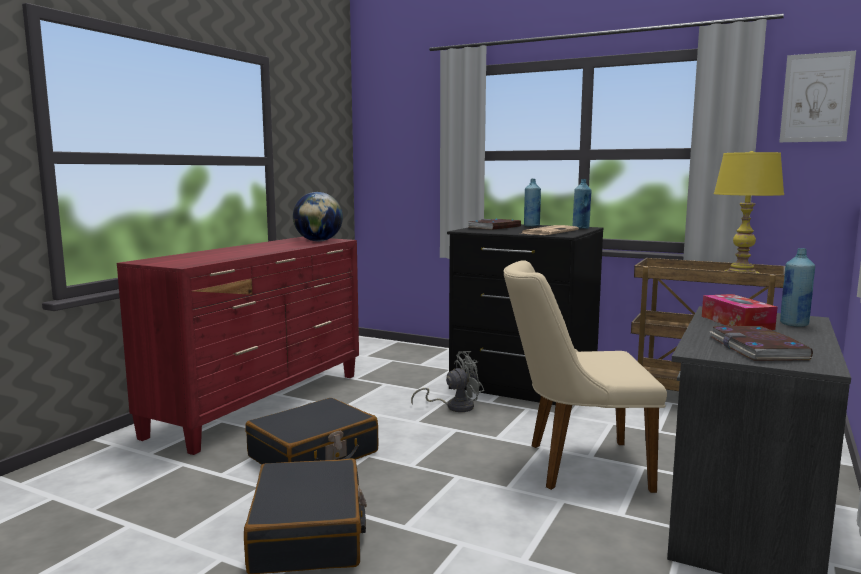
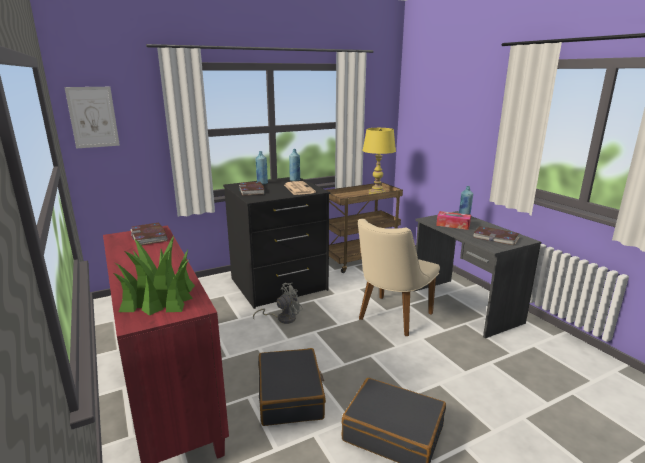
camera: 55 degrees left, 10 degrees up
(191, 258) = (158, 298): none -> potted plant
(318, 241) = (149, 236): globe -> book
(454, 406) = (282, 318): grey fan -> grey fan turned 45 degrees clockwise
(816, 98) = (381, 94): picture -> picture (93, 117)

